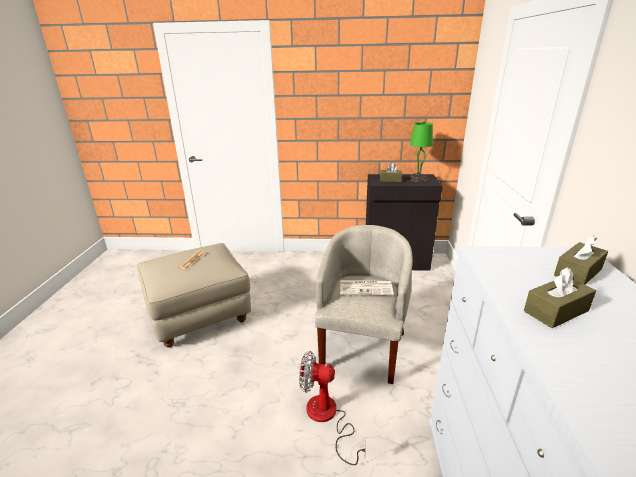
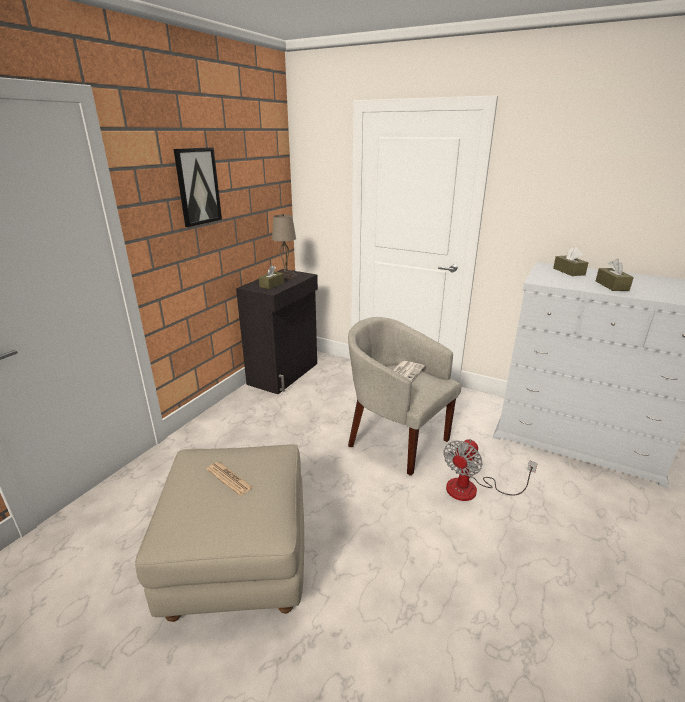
camera: 65 degrees left, 0 degrees up
(344, 88) = (197, 186): none -> picture
(417, 179) = (286, 276): green table lamp -> beige table lamp

